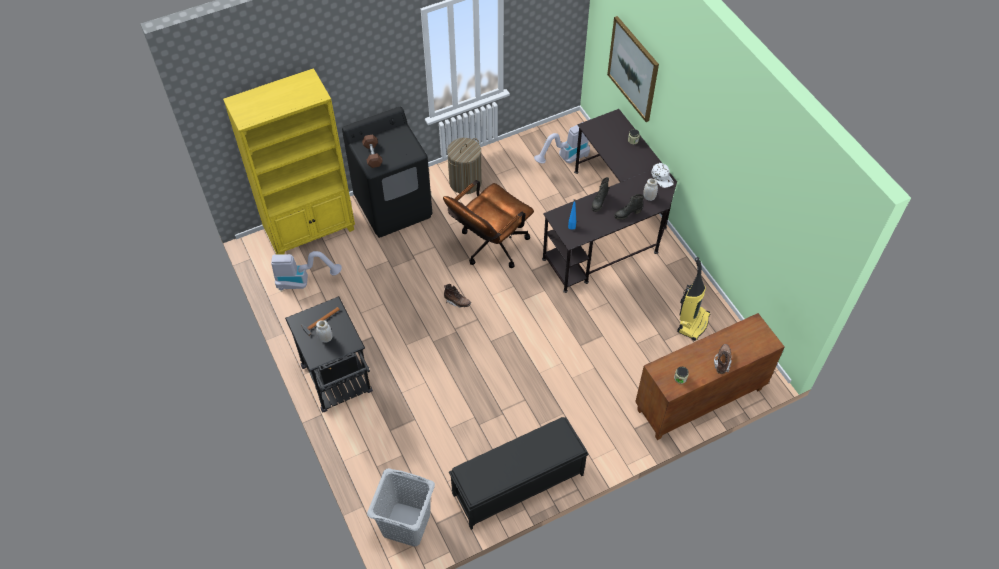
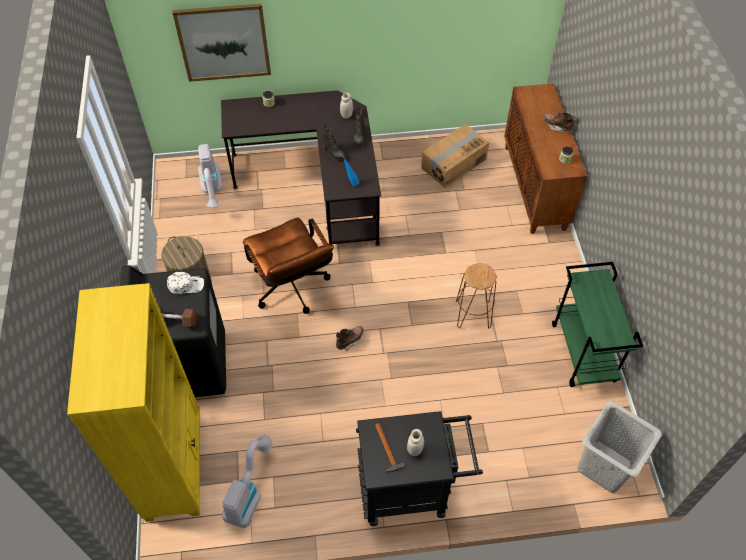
camera: 70 degrees left, 0 degrees up
(517, 484) = (583, 353): black bench -> green cart
(521, 384) = (473, 314): none -> brown stool
(662, 177) = (327, 98): white cap -> white cap (186, 285)
(692, 322) = (453, 163): vacuum cleaner -> cardboard box

